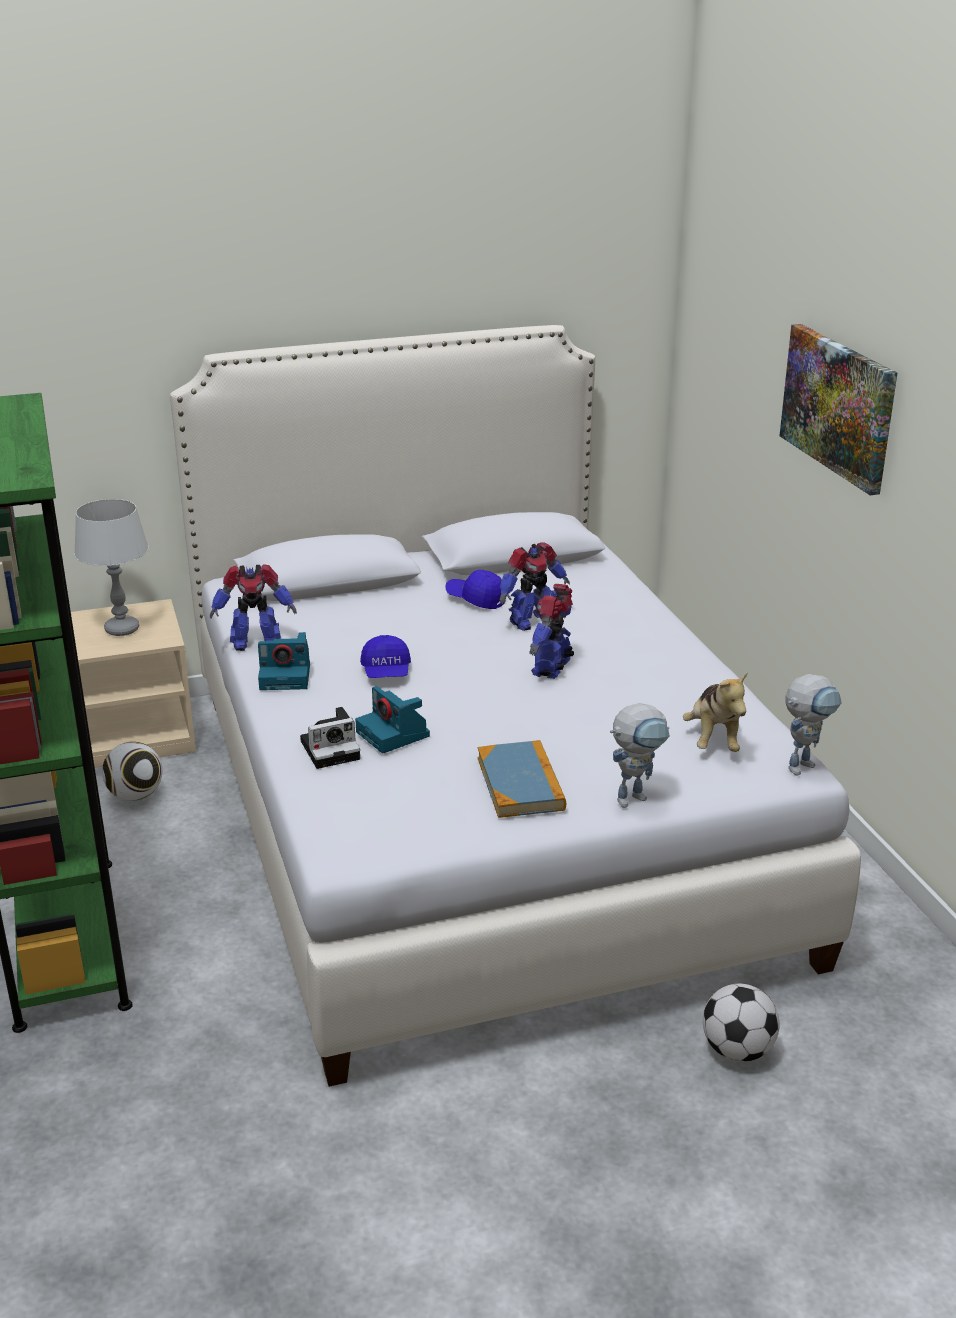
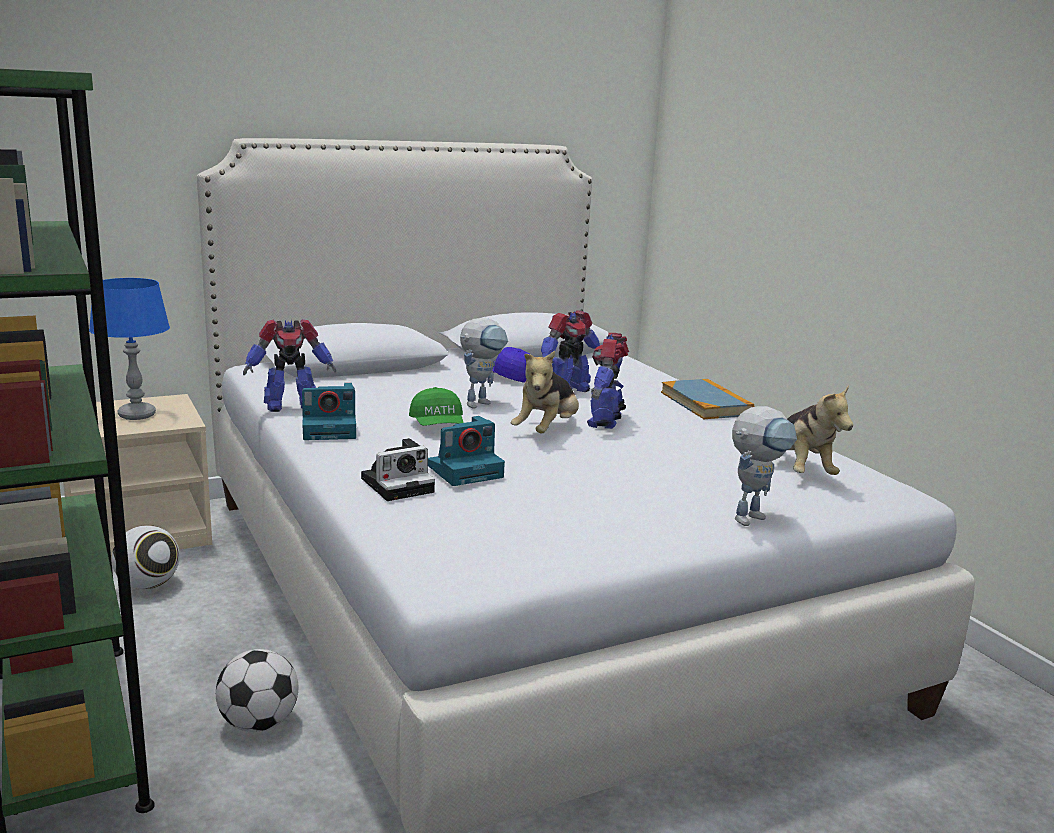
camera: 10 degrees left, 10 degrees down
(121, 629) = (136, 415): grey table lamp -> blue table lamp
(386, 672) = (437, 425): blue cap -> green cap
(394, 734) = (466, 470): camera -> camera turned 75 degrees counterclockwise
(489, 681) = (547, 431): none -> plush toy
(520, 783) = (623, 507): book -> book (706, 403)
(737, 1050) = (880, 805): football -> football (259, 724)
(804, 764) = (901, 487): toy robot -> toy robot (481, 402)
(838, 406) = (858, 174): picture -> none

